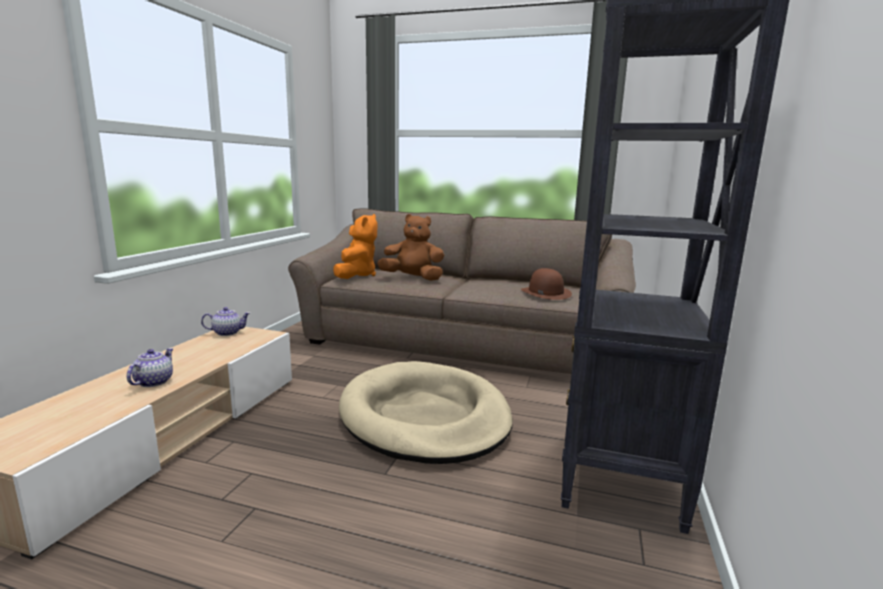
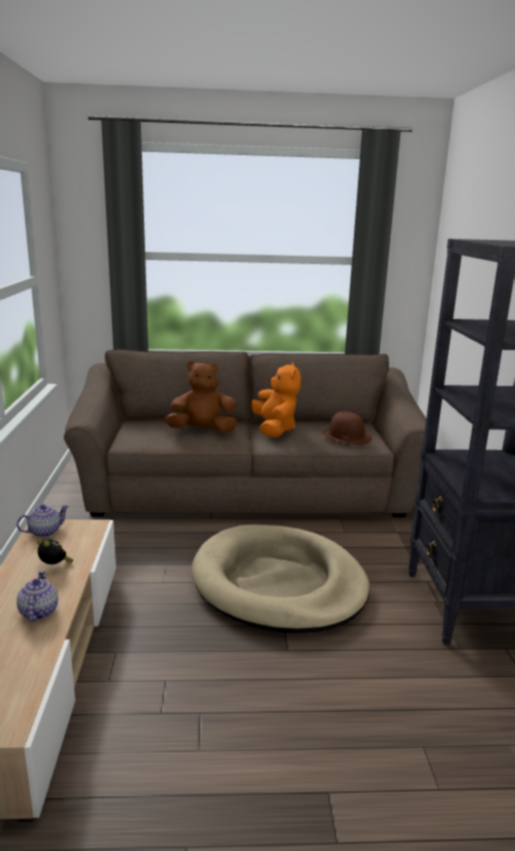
camera: 20 degrees left, 5 degrees up
(205, 355) = (55, 566): none -> alarm clock
(356, 275) = (137, 433): orange plush toy -> orange plush toy (274, 429)

